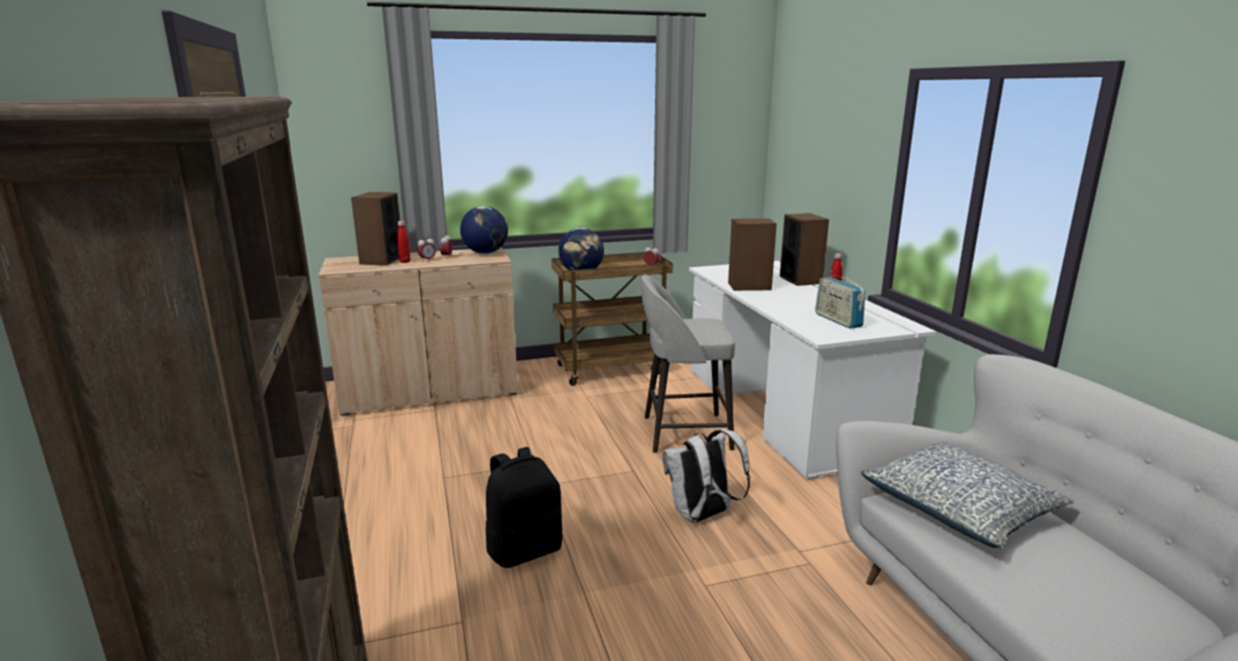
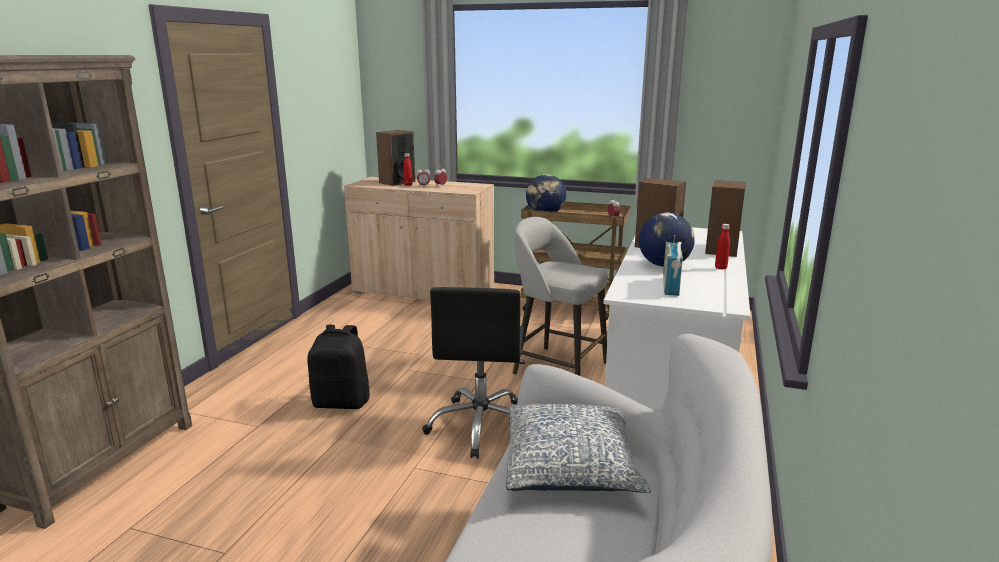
camera: 35 degrees right, 0 degrees up
(485, 253) = (472, 186): globe -> globe (664, 265)
(702, 516) = (481, 426): white backpack -> black office chair

